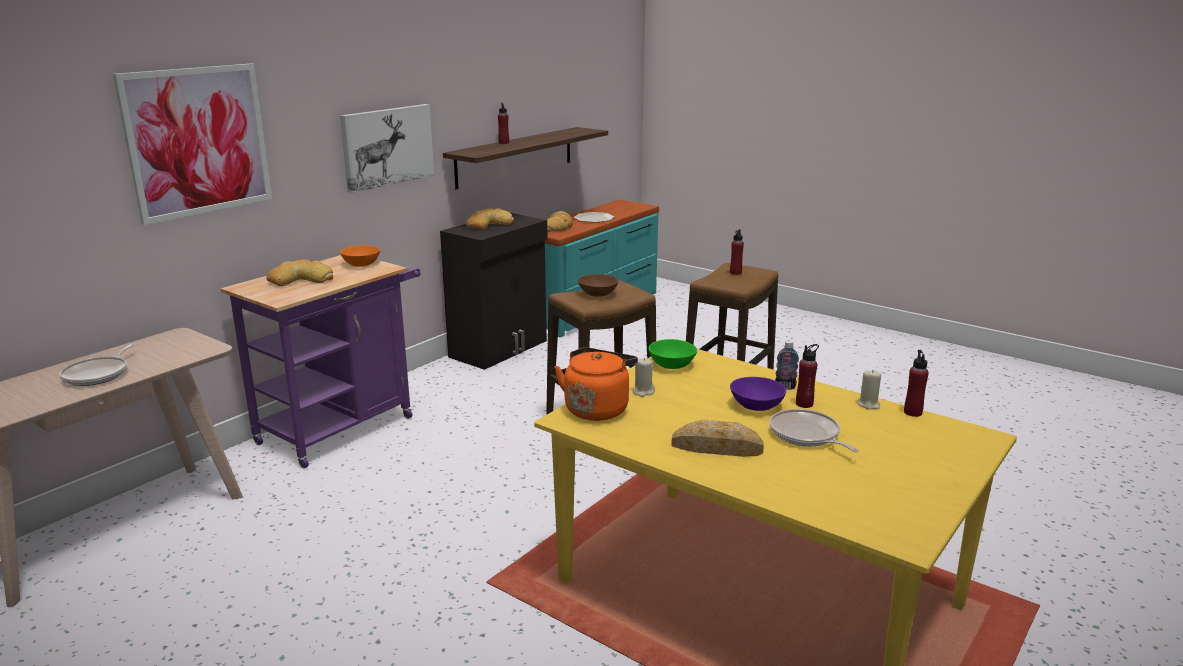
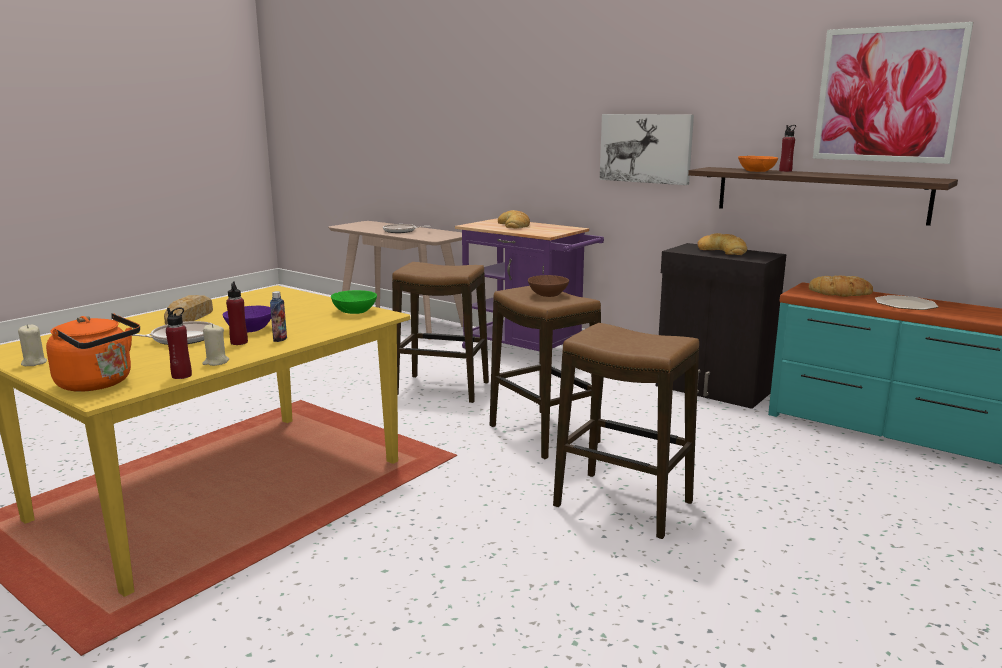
camera: 90 degrees right, 5 degrees down
(198, 141) = (504, 117): picture -> picture (887, 95)
(361, 264) = (555, 230): orange bowl -> orange bowl (756, 171)
(466, 478) = (441, 389): none -> stool
(597, 408) = (283, 295): orange kettle -> orange kettle (99, 384)
(643, 392) = (304, 304): beige candle -> beige candle (34, 363)
(735, 272) = (648, 339): red bottle -> none

